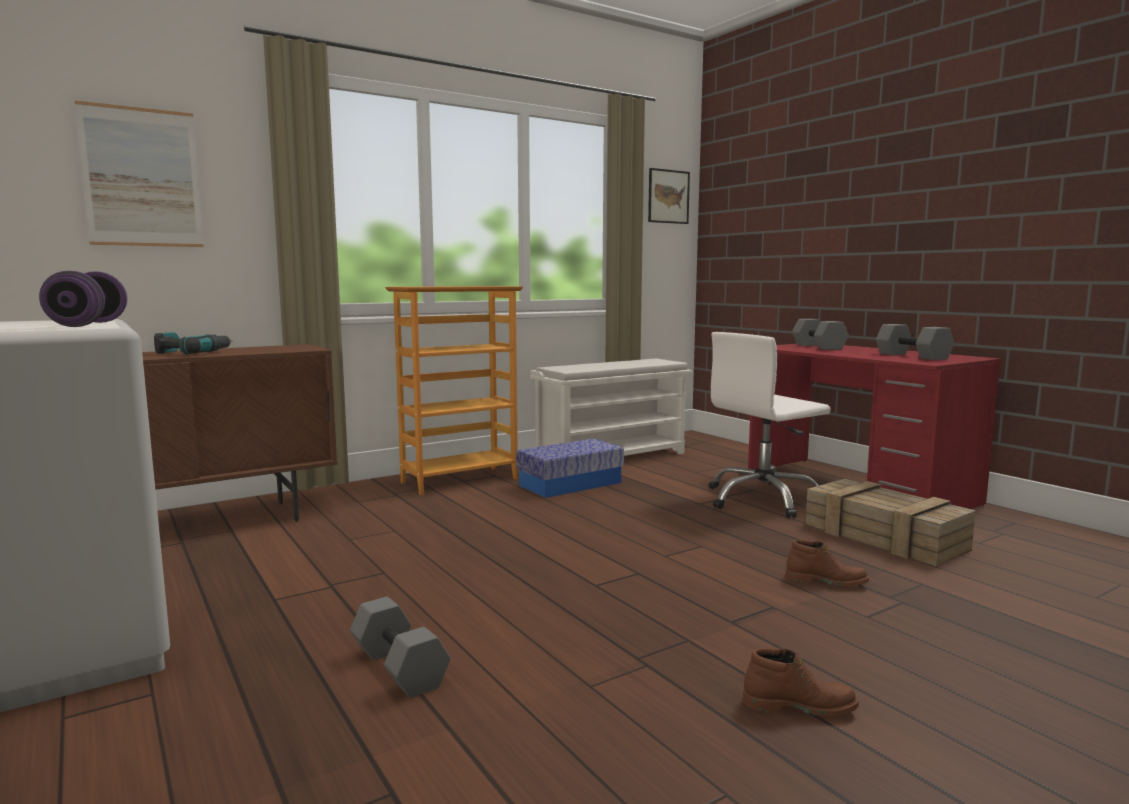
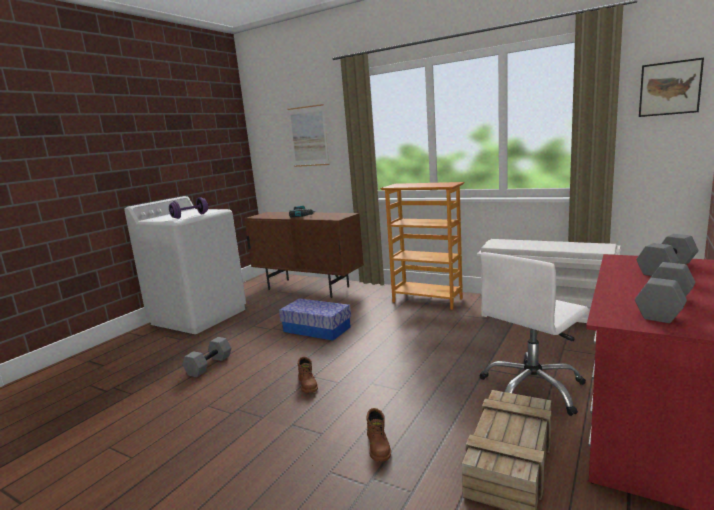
camera: 65 degrees right, 5 degrees up
(570, 484) = (464, 323): storage box -> storage box (317, 329)
(763, 499) = (532, 389): white office chair -> white office chair turned 75 degrees counterclockwise
(799, 706) = (204, 464): brown boot -> brown boot (308, 385)

